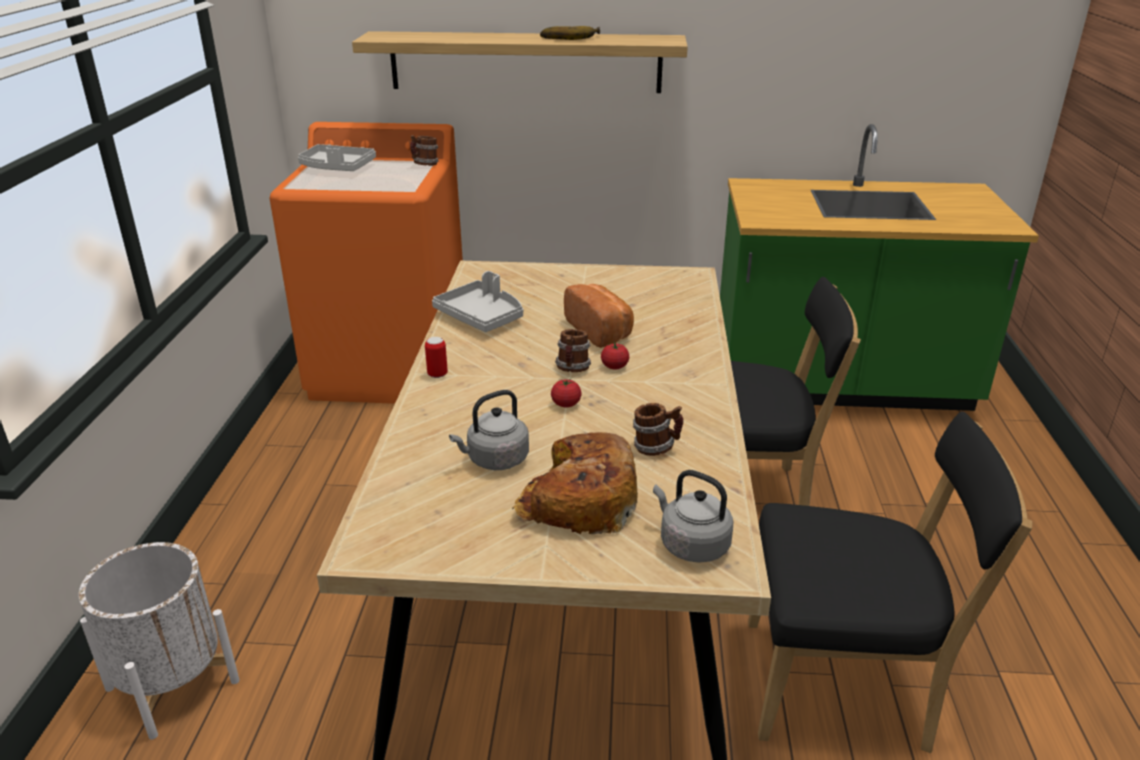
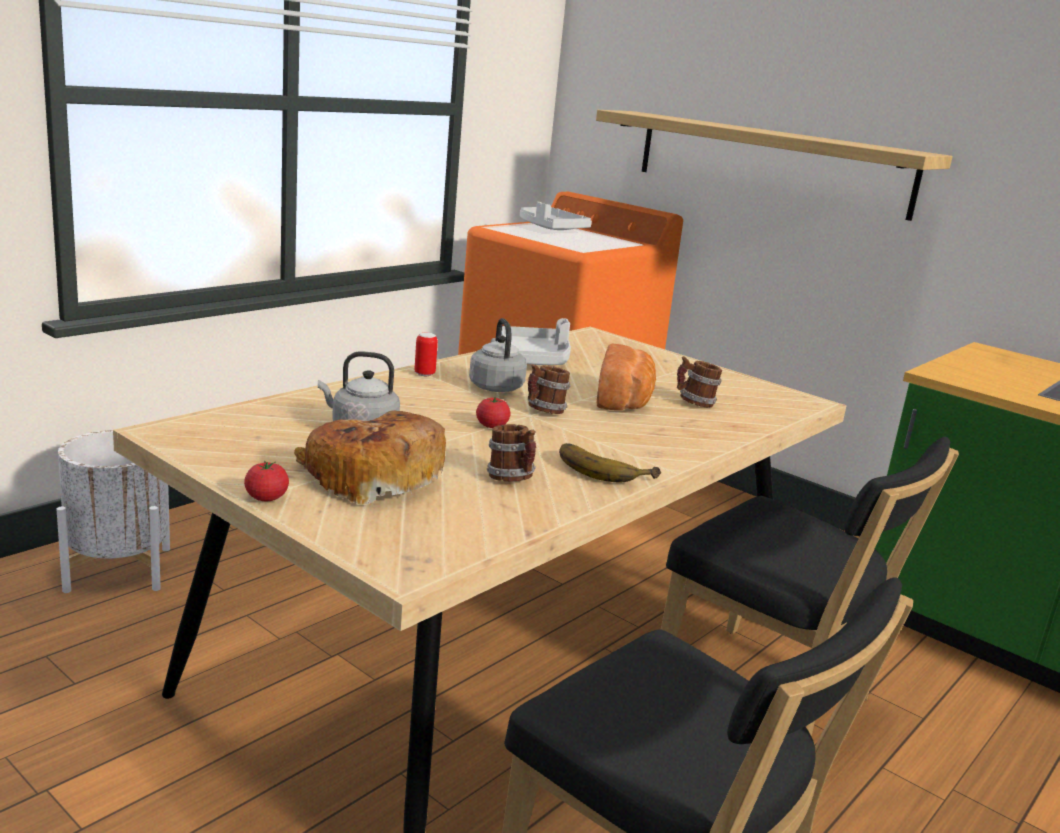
camera: 35 degrees right, 10 degrees down
(425, 165) = (629, 244): mug -> mug (695, 403)
(570, 37) = (812, 137): banana -> banana (604, 468)
(614, 366) = (588, 423): tomato -> tomato (266, 498)
(691, 545) = (406, 541): grey kettle -> grey kettle (495, 386)

